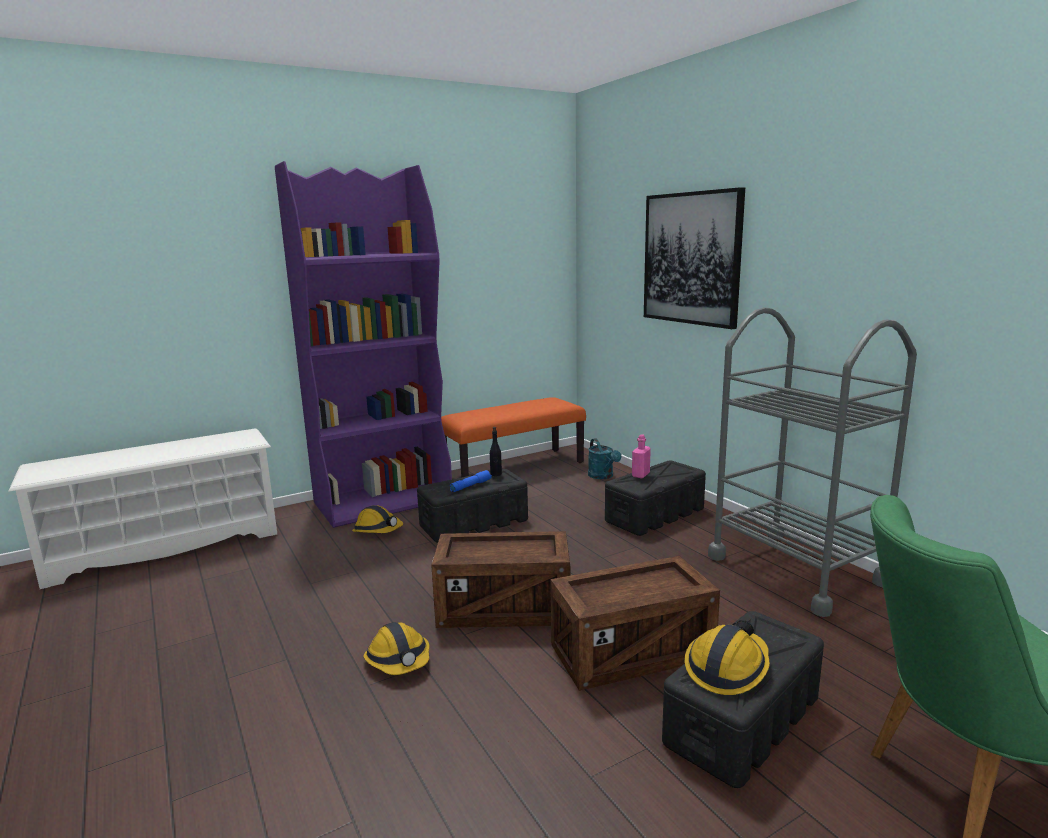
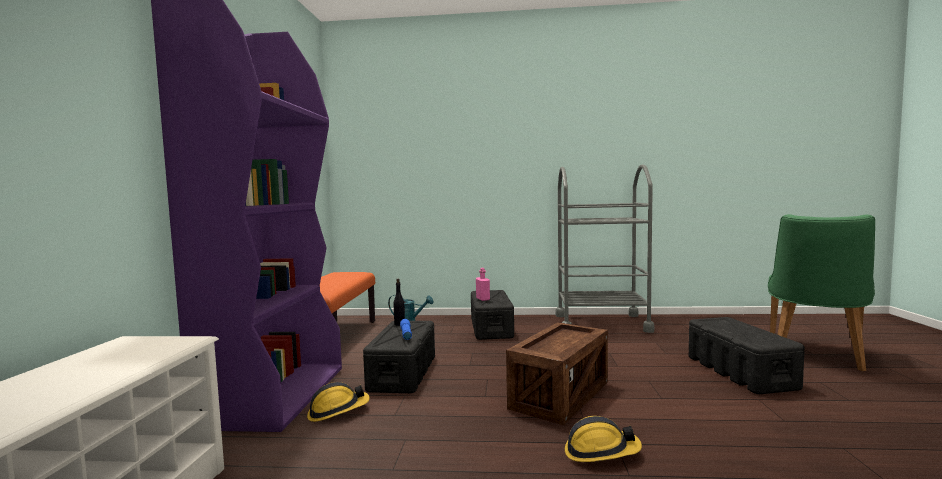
camera: 55 degrees left, 10 degrees down
(632, 652) = (654, 376): crate -> none
(691, 258) = (465, 147): picture -> none
(727, 667) = (750, 335): hard hat -> none

